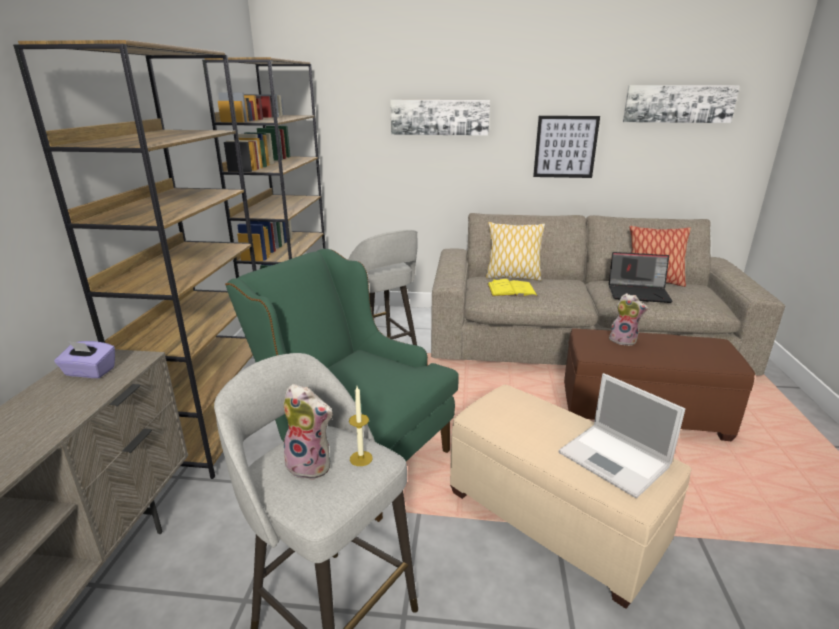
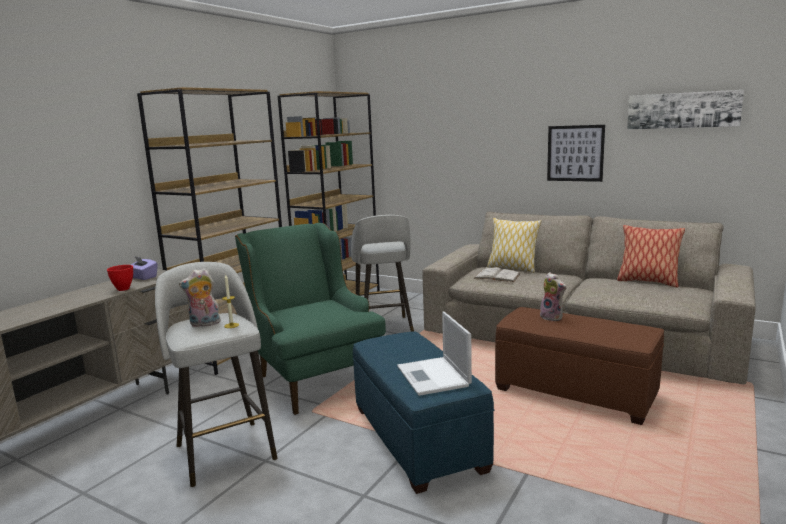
camera: 25 degrees right, 10 degrees down
(77, 408) = (122, 289): none -> red bowl
(311, 465) = (204, 324): plush toy -> plush toy turned 120 degrees clockwise
(439, 117) = (466, 130): picture -> none
(511, 289) = (497, 276): yellow book -> white book
(554, 519) = (418, 438): beige ottoman -> blue ottoman
(639, 293) = (616, 287): laptop -> none

